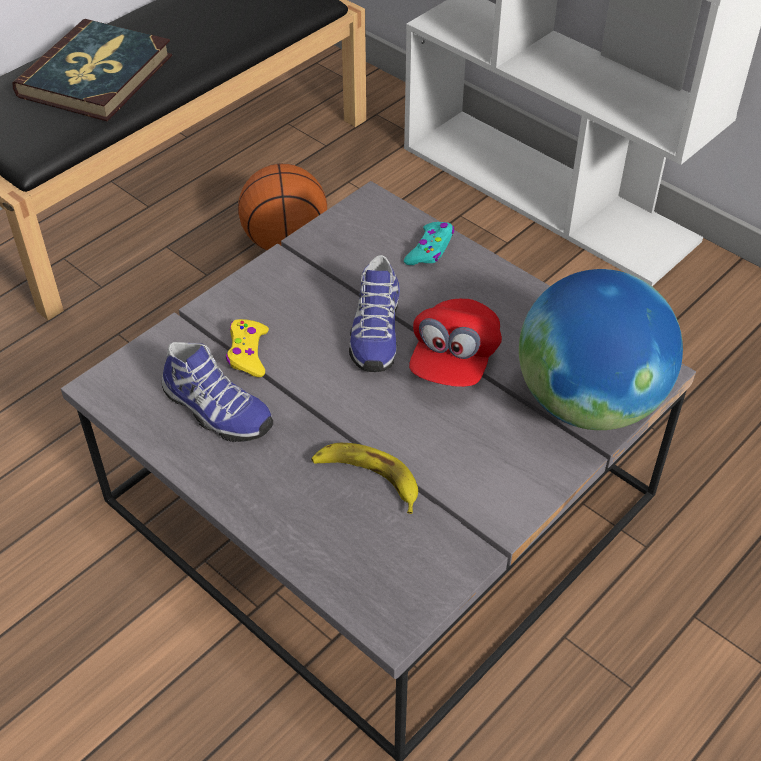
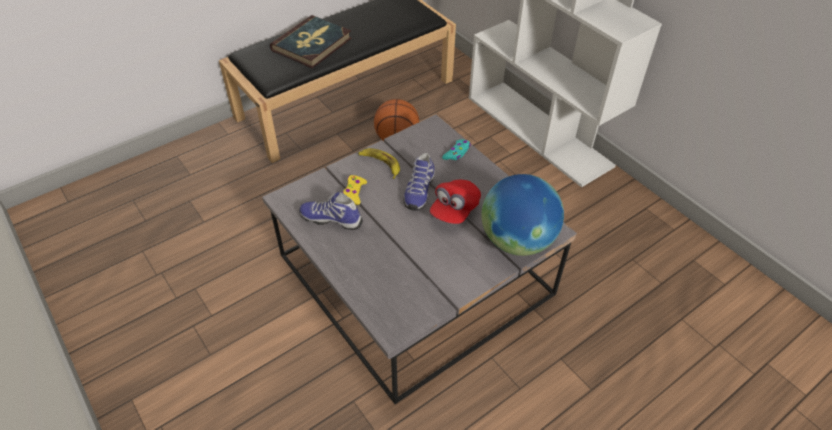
camera: 10 degrees right, 0 degrees up
(215, 412) = (332, 218): shoe -> shoe turned 150 degrees clockwise
(367, 478) = (397, 261): banana -> banana (380, 164)

